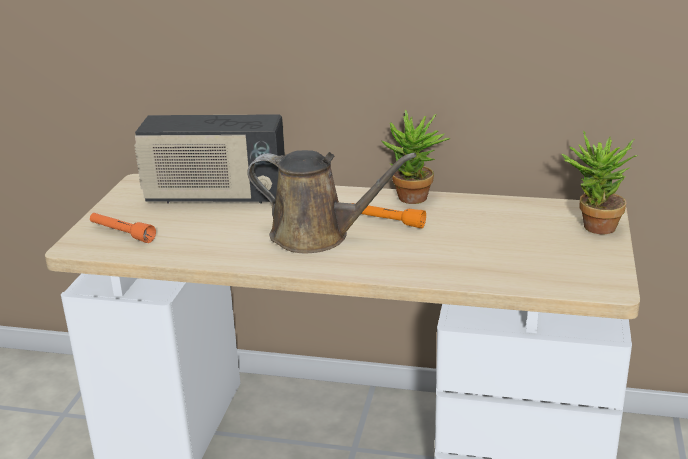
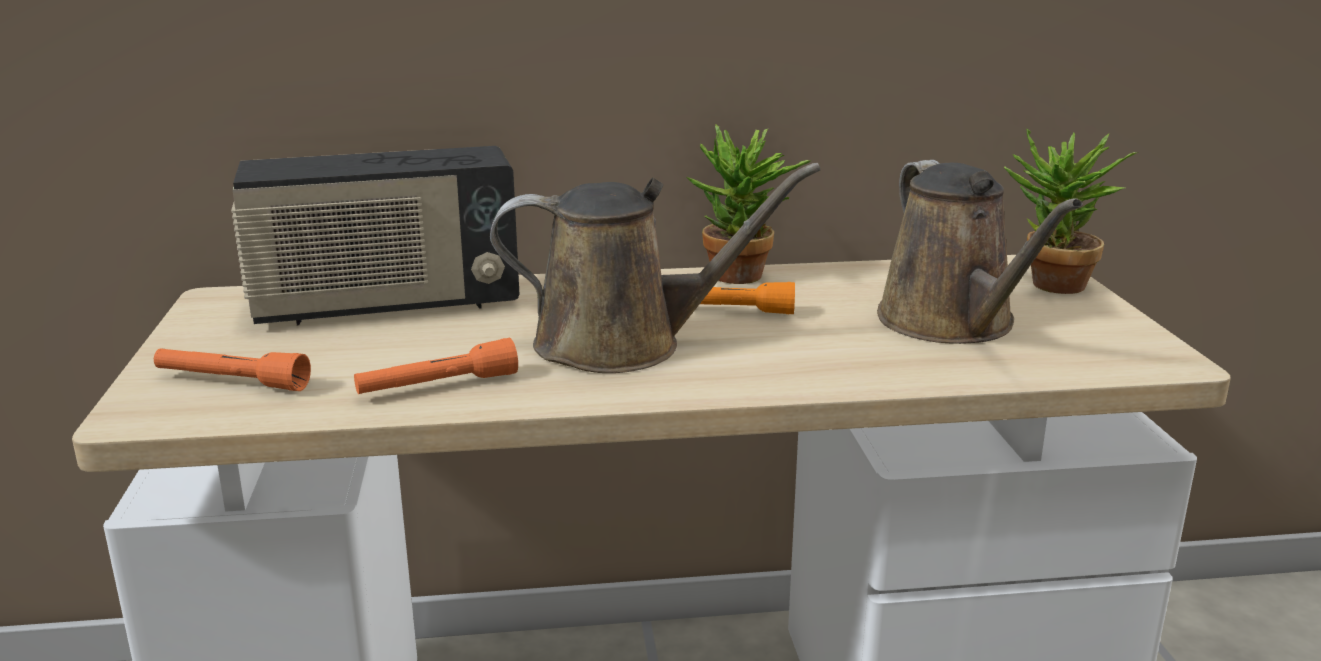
camera: 20 degrees left, 5 degrees down
(211, 249) = (438, 386): none -> orange flashlight
(507, 246) = (952, 324): none -> brown watering can

